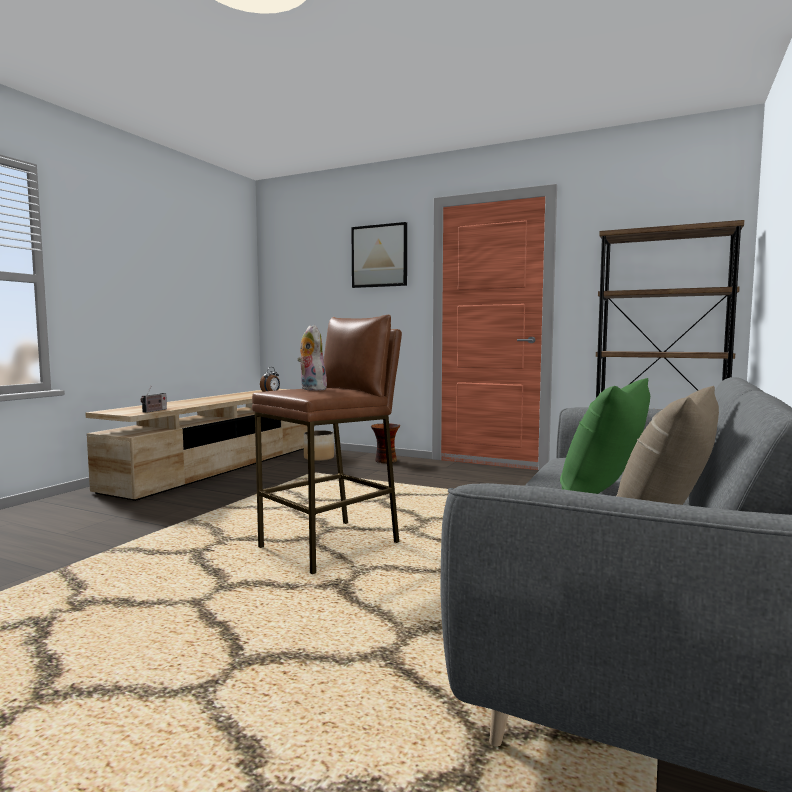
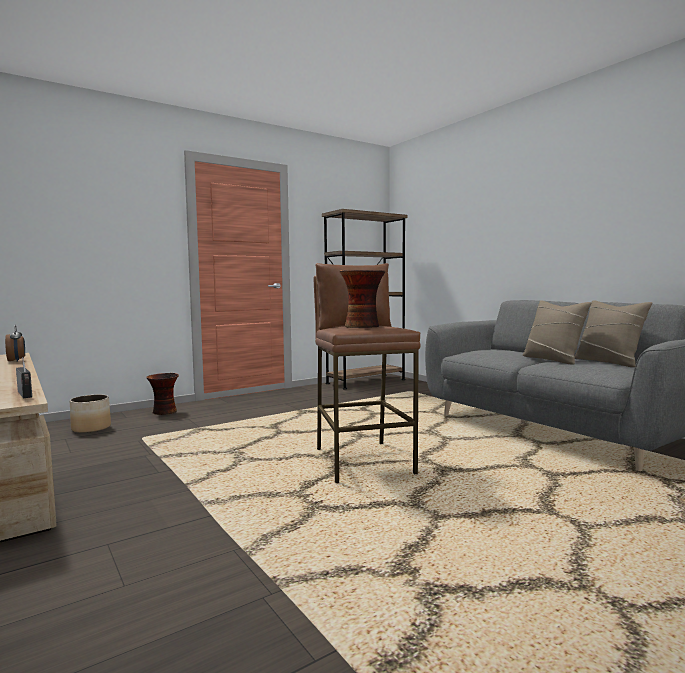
camera: 60 degrees left, 0 degrees up
(311, 389) = (363, 326): plush toy -> vase
(379, 256) = (124, 197): picture -> none
(602, 494) = (553, 359): green pillow -> beige pillow

